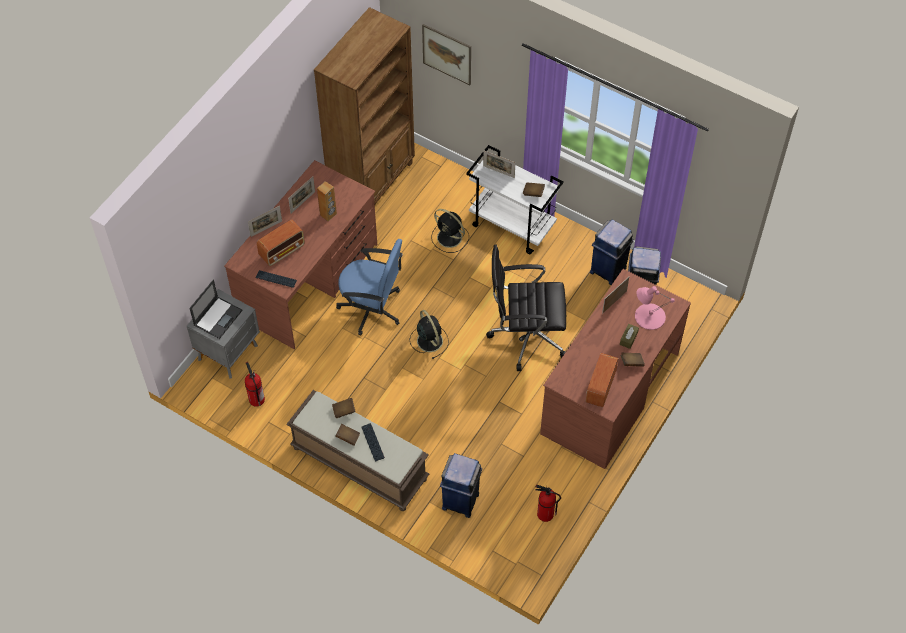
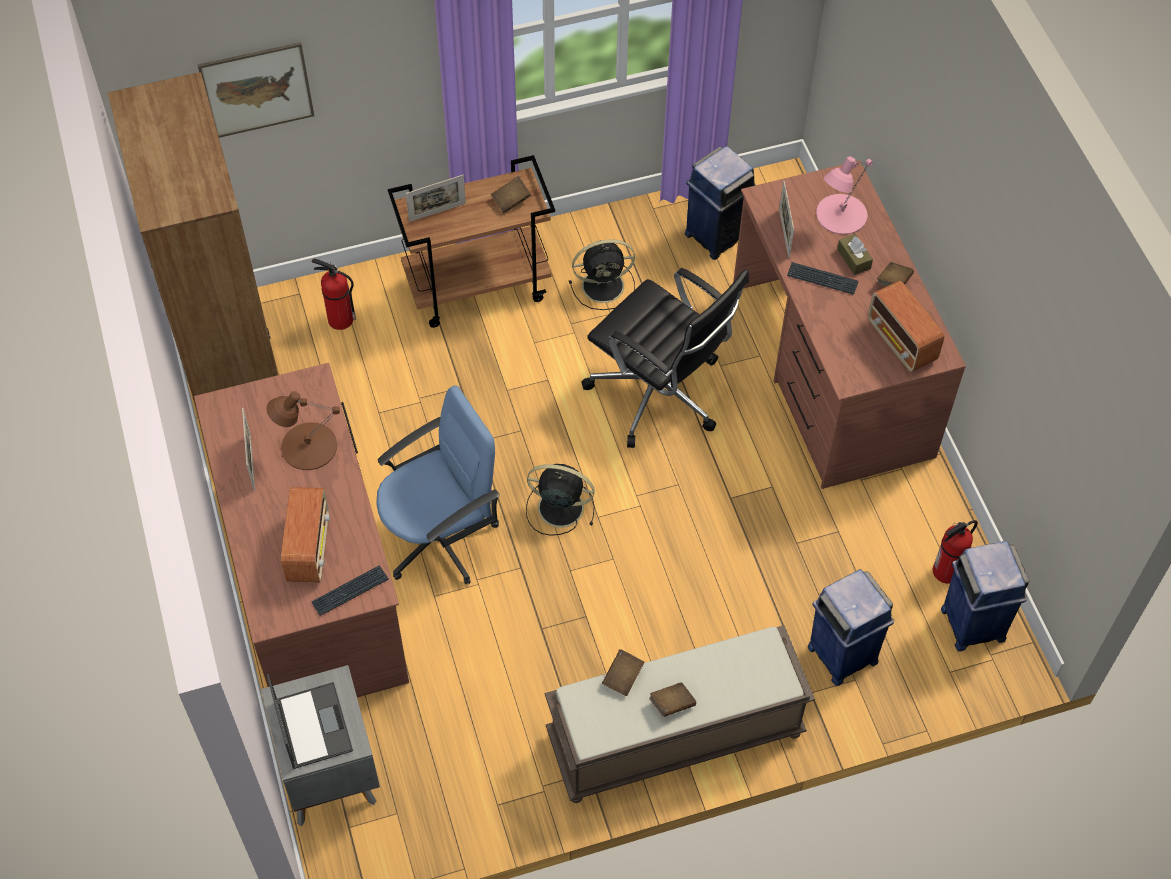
camera: 50 degrees left, 0 degrees up
(256, 399) = (444, 794): fire extinguisher -> fire extinguisher (339, 319)
(266, 229) = (247, 540): picture frame -> none
(328, 214) = (308, 446): brown speaker -> brown table lamp
(372, 442) = (708, 678): keyboard -> keyboard (822, 279)
(450, 238) = (423, 366): black fan -> black fan (605, 285)
(513, 226) = (478, 286): white cart -> brown cart
(526, 335) = (659, 395): black office chair -> black office chair turned 90 degrees counterclockwise
(608, 269) = (649, 238): blue trash can -> blue trash can (972, 623)

